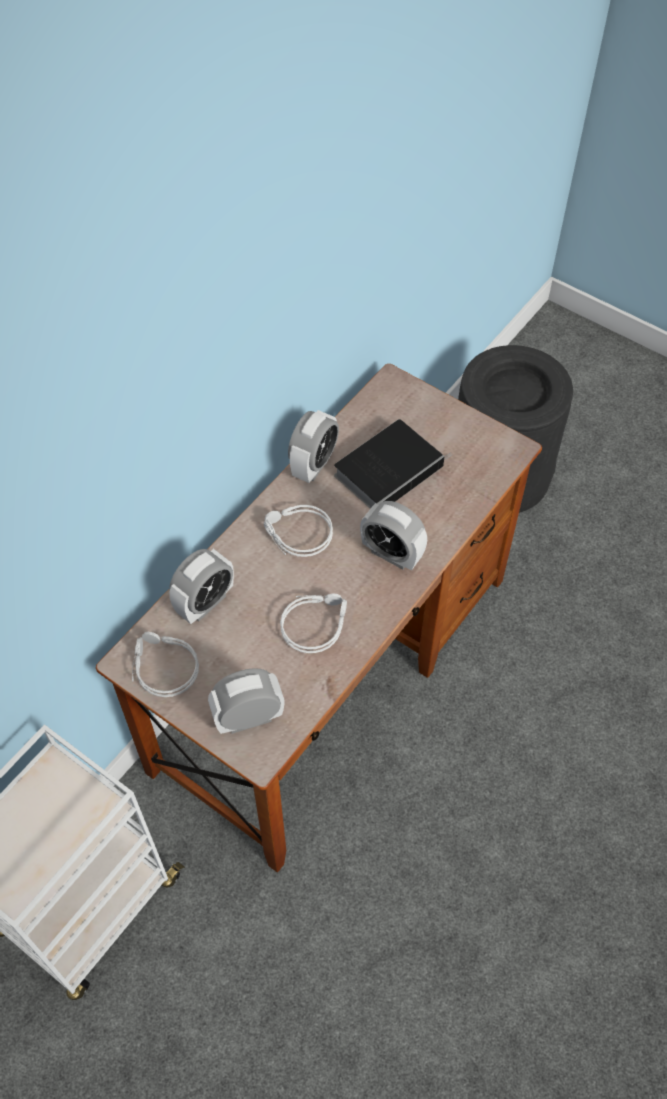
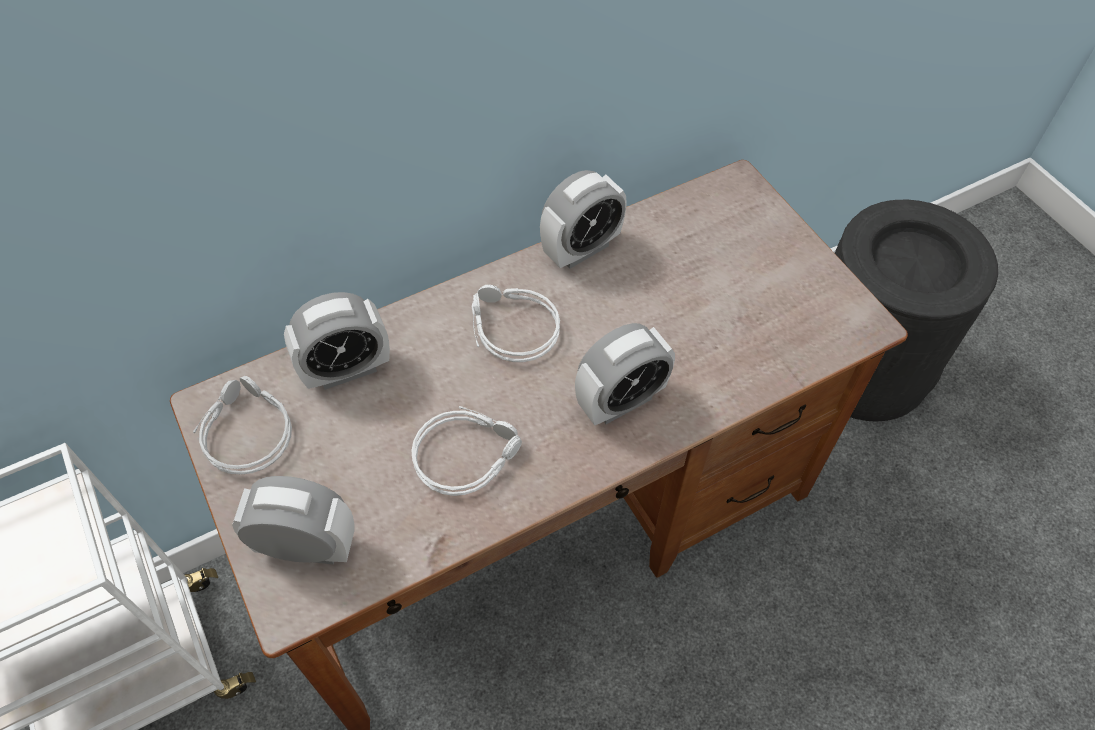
camera: 25 degrees right, 0 degrees up
(390, 468) = (678, 289): book -> none
(392, 554) = (621, 401): alarm clock -> alarm clock turned 90 degrees counterclockwise

